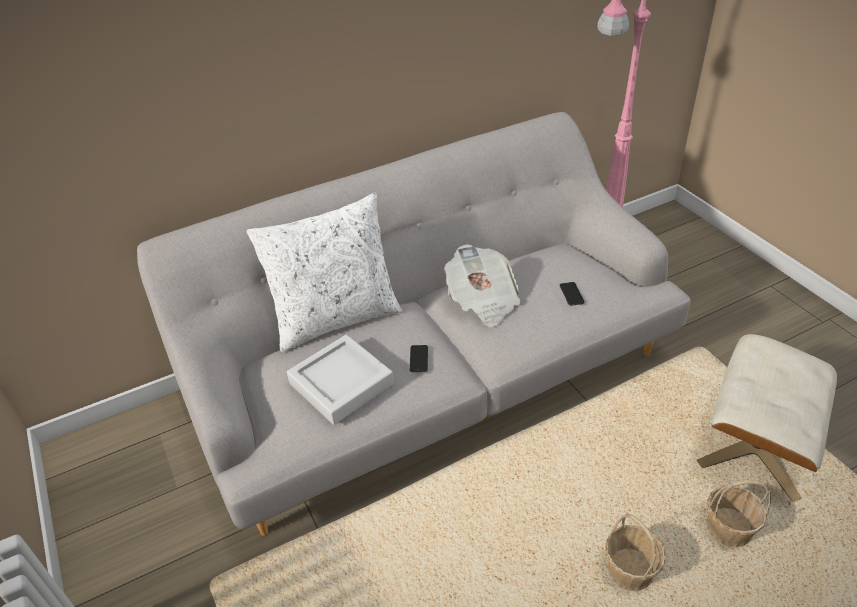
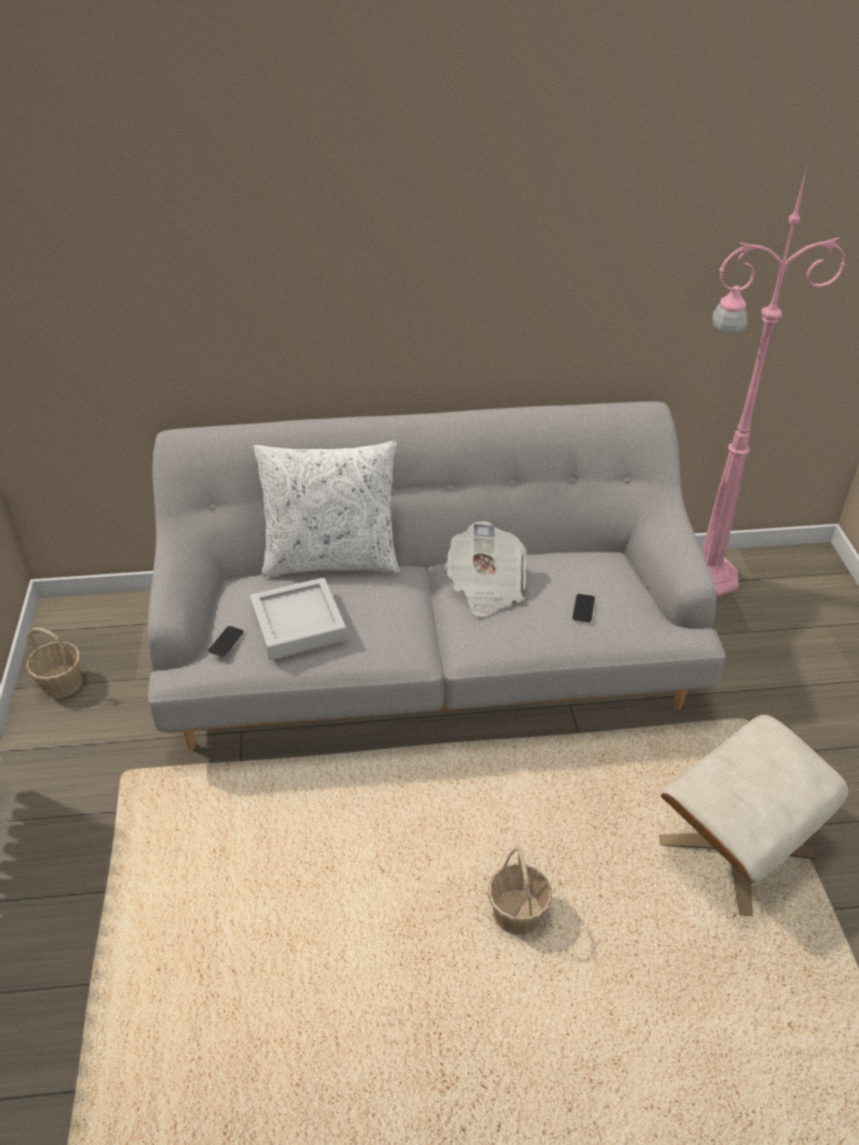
camera: 20 degrees right, 0 degrees up
(419, 359) = (385, 624): phone -> phone (226, 642)
(728, 528) = (649, 914): basket -> basket (61, 682)

